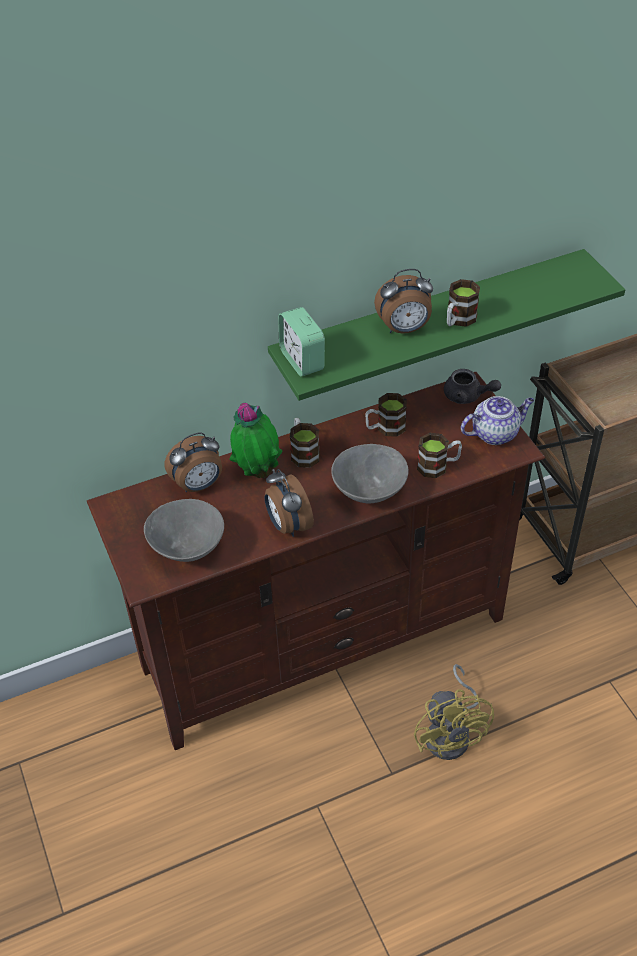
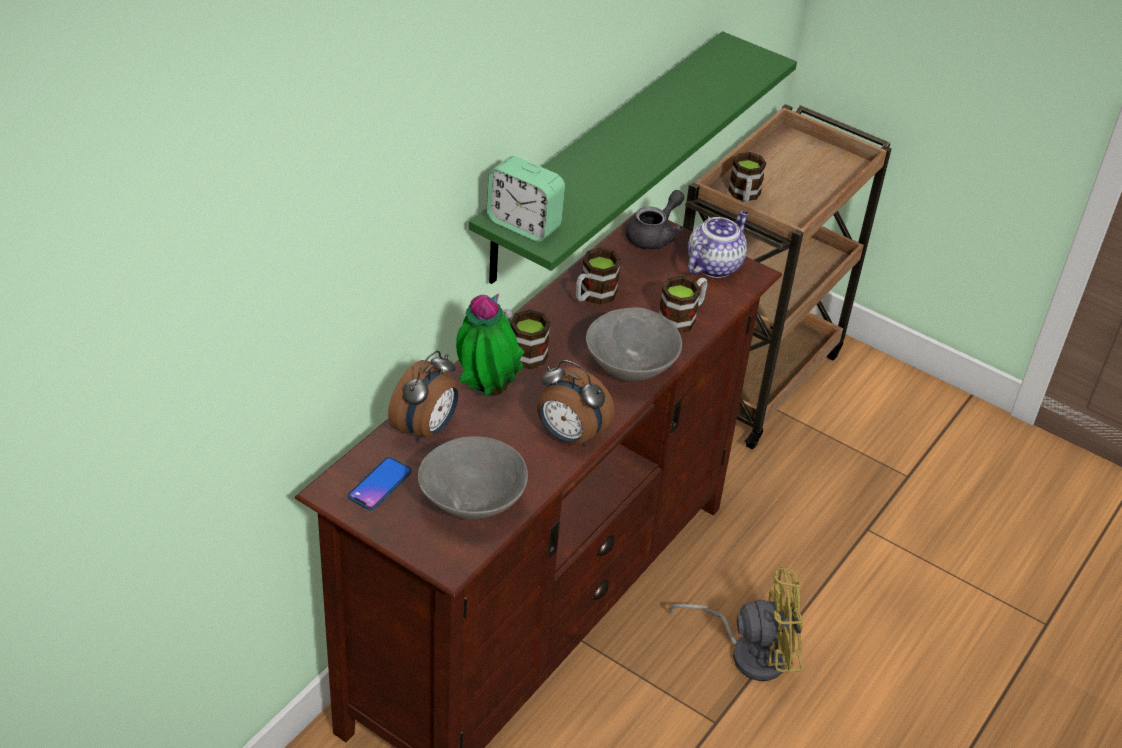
camera: 35 degrees left, 5 degrees down
(141, 512) = (380, 484): none -> phone
(404, 329) = (608, 160): alarm clock -> none
(452, 733) = (749, 651): yellow fan -> yellow fan turned 45 degrees counterclockwise
(458, 320) = (658, 135): mug -> mug (744, 196)
(467, 396) = (654, 235): grey teapot -> grey teapot turned 45 degrees counterclockwise

